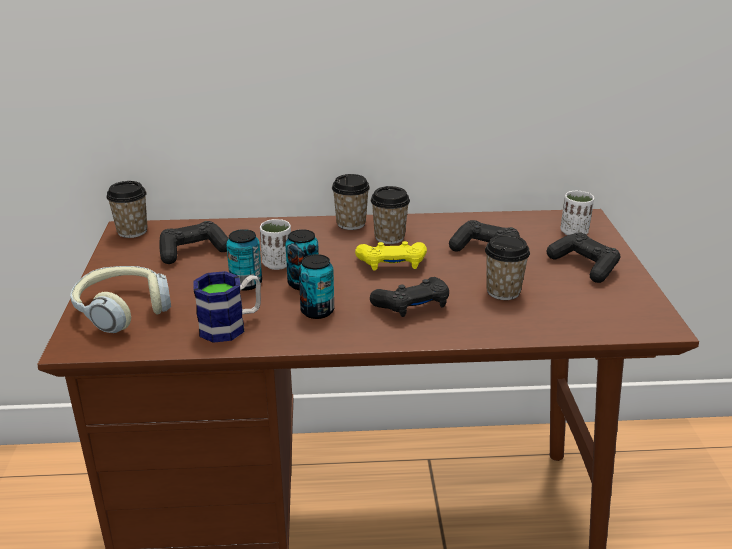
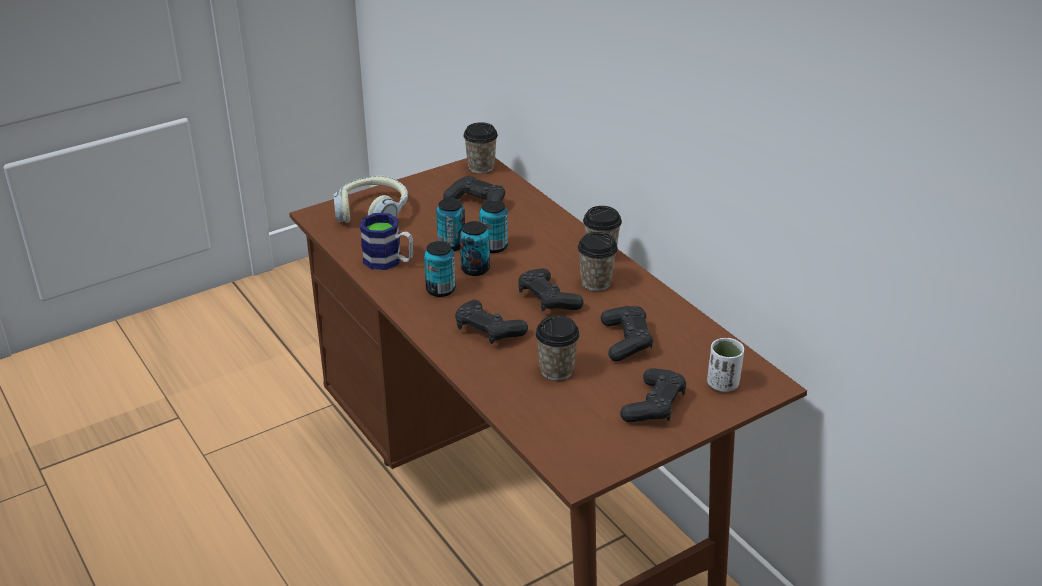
camera: 60 degrees right, 5 degrees up
(277, 264) = (494, 246): white cup -> can
(392, 264) = (548, 299): yellow game controller -> black game controller

